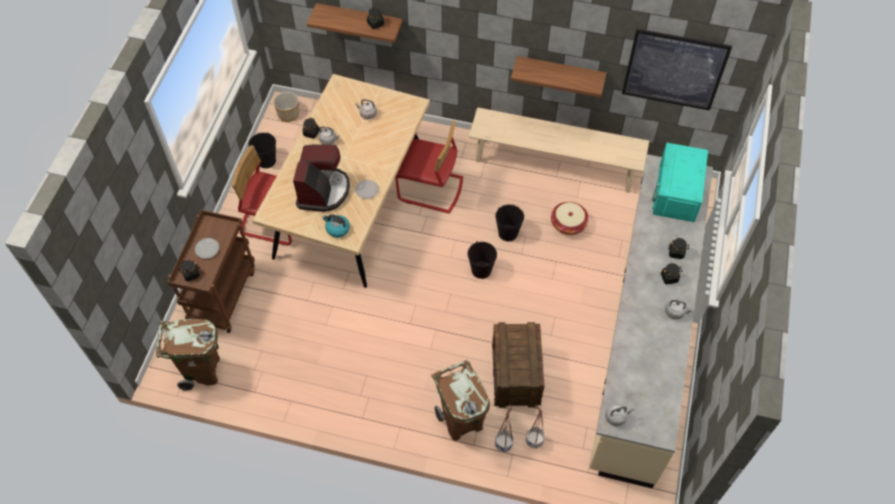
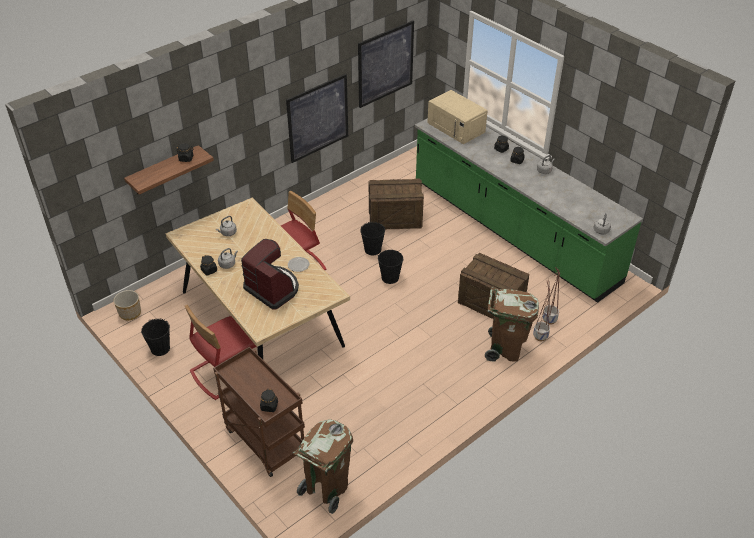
camera: 55 degrees left, 15 degrees down
(207, 249) = (254, 384): plate -> none
(337, 229) = (317, 297): kettle -> none
(554, 165) = (341, 200): beige bench -> none
(560, 73) = (318, 118): shelf -> picture
(568, 224) = (394, 218): basket -> crate
(641, 338) = (512, 232): beige counter -> green counter
(677, 192) = (456, 127): turquoise microwave -> beige microwave

